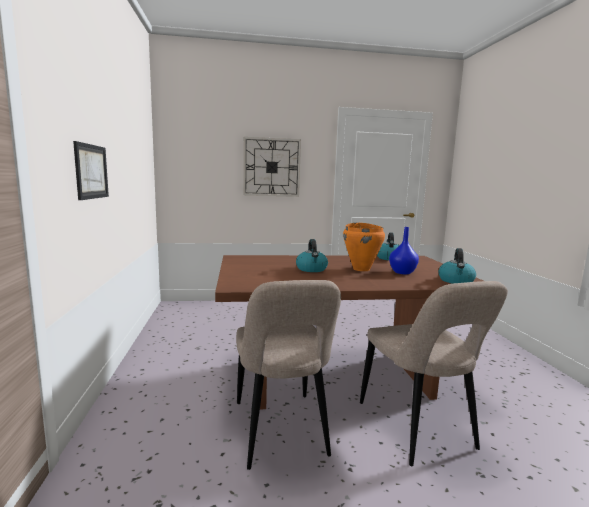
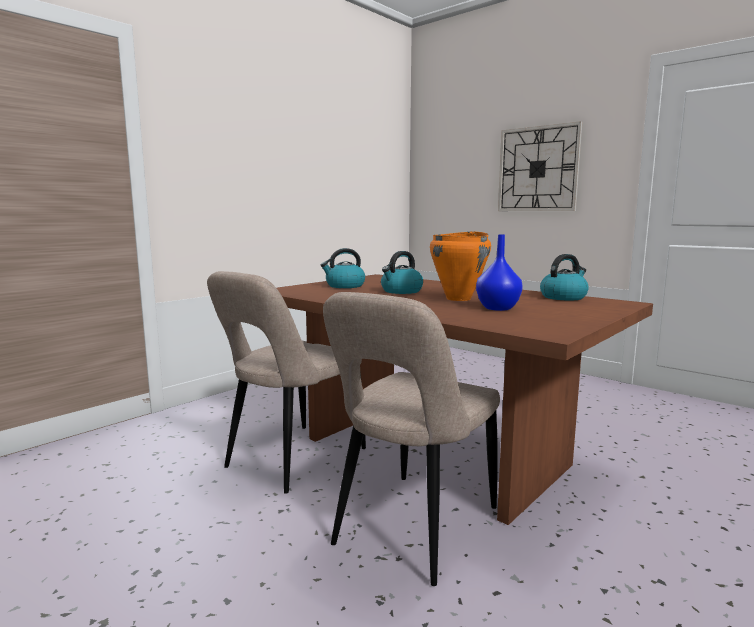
camera: 50 degrees right, 0 degrees up
(91, 171) = (248, 181): picture -> none
(456, 281) = (531, 325): kettle -> kettle (344, 286)

